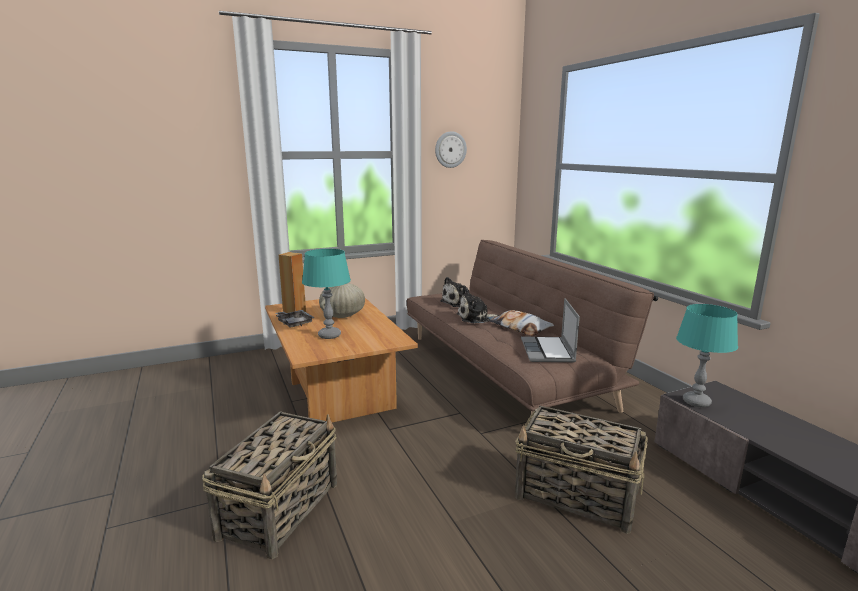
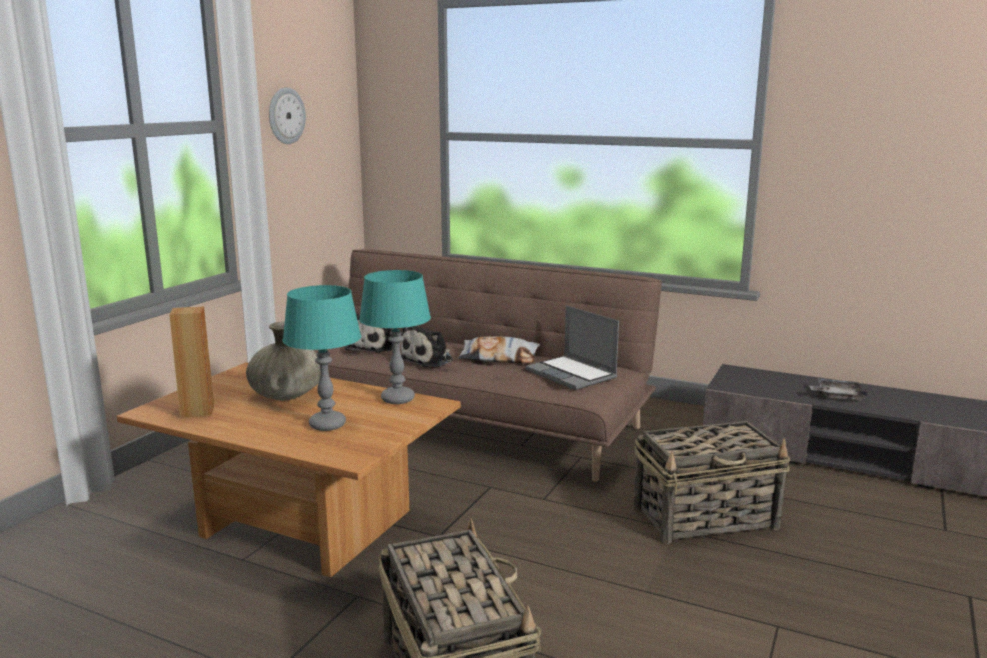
camera: 40 degrees left, 0 degrees up
(294, 323) = (234, 425): grey tray -> grey tray (837, 396)
(696, 402) = (739, 387): turquoise table lamp -> turquoise table lamp (398, 399)

